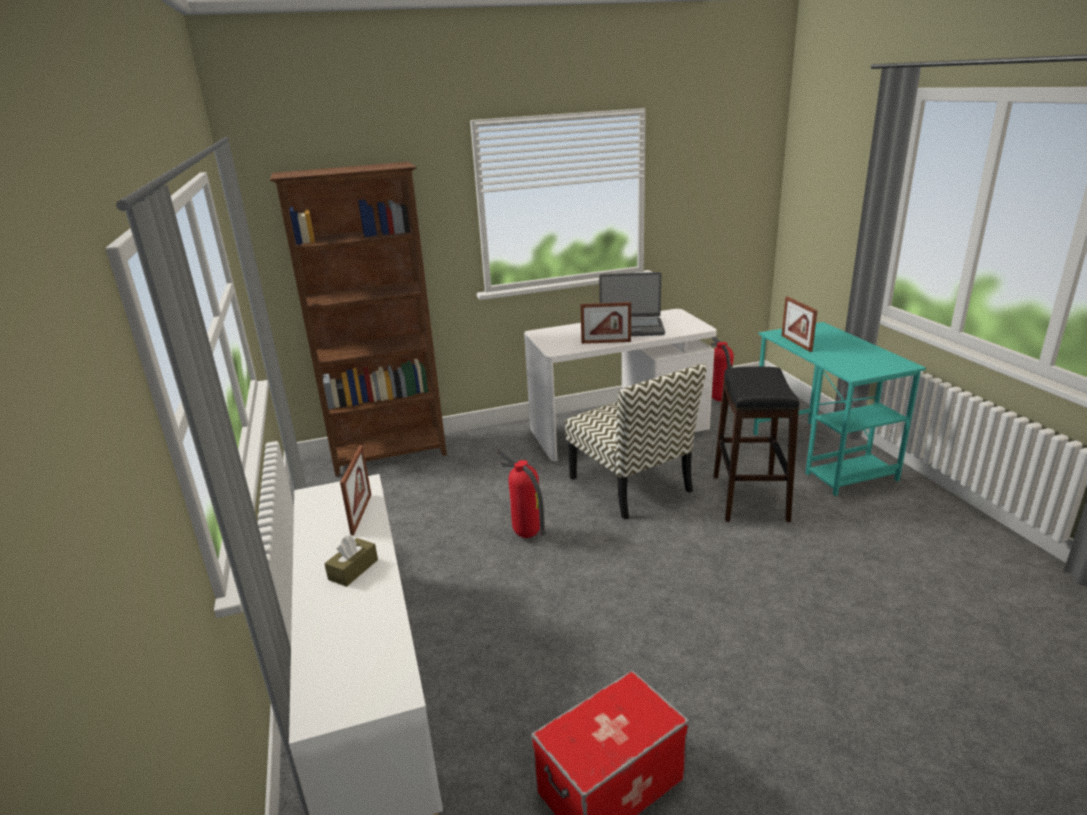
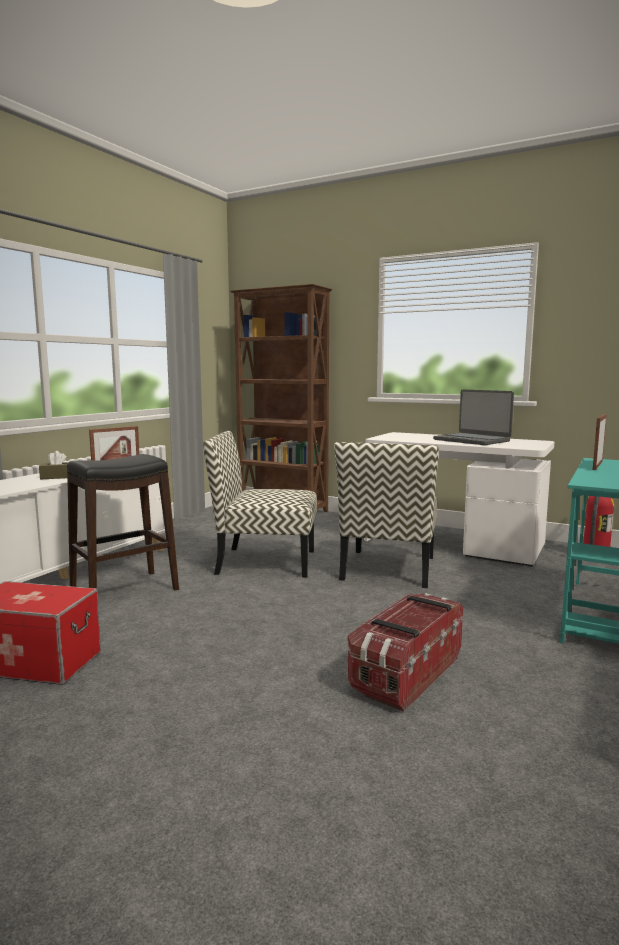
camera: 45 degrees right, 15 degrees down
(526, 535) = (264, 562): fire extinguisher -> chair
(606, 342) = (427, 441): picture frame -> none
(749, 497) = (466, 609): black stool -> black stool (125, 590)
(826, 579) = (406, 673): none -> storage box

